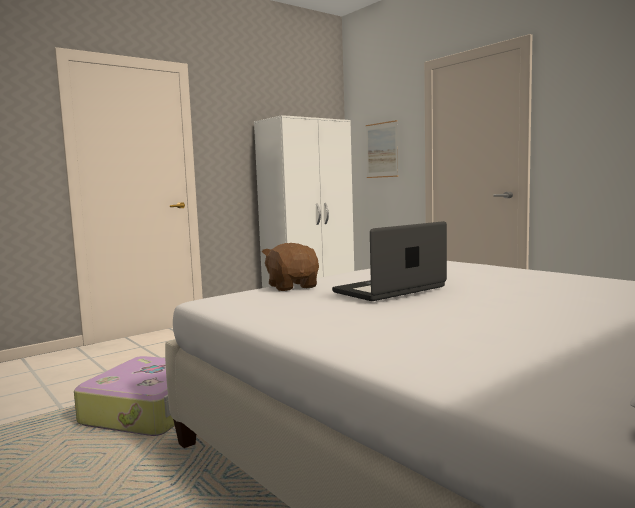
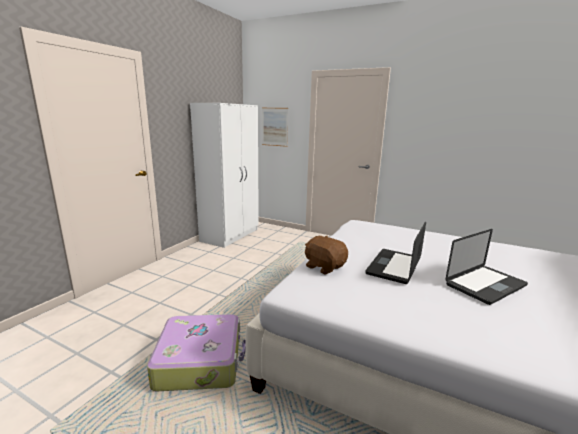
camera: 25 degrees left, 10 degrees up
(502, 309) = (485, 285): none -> laptop

